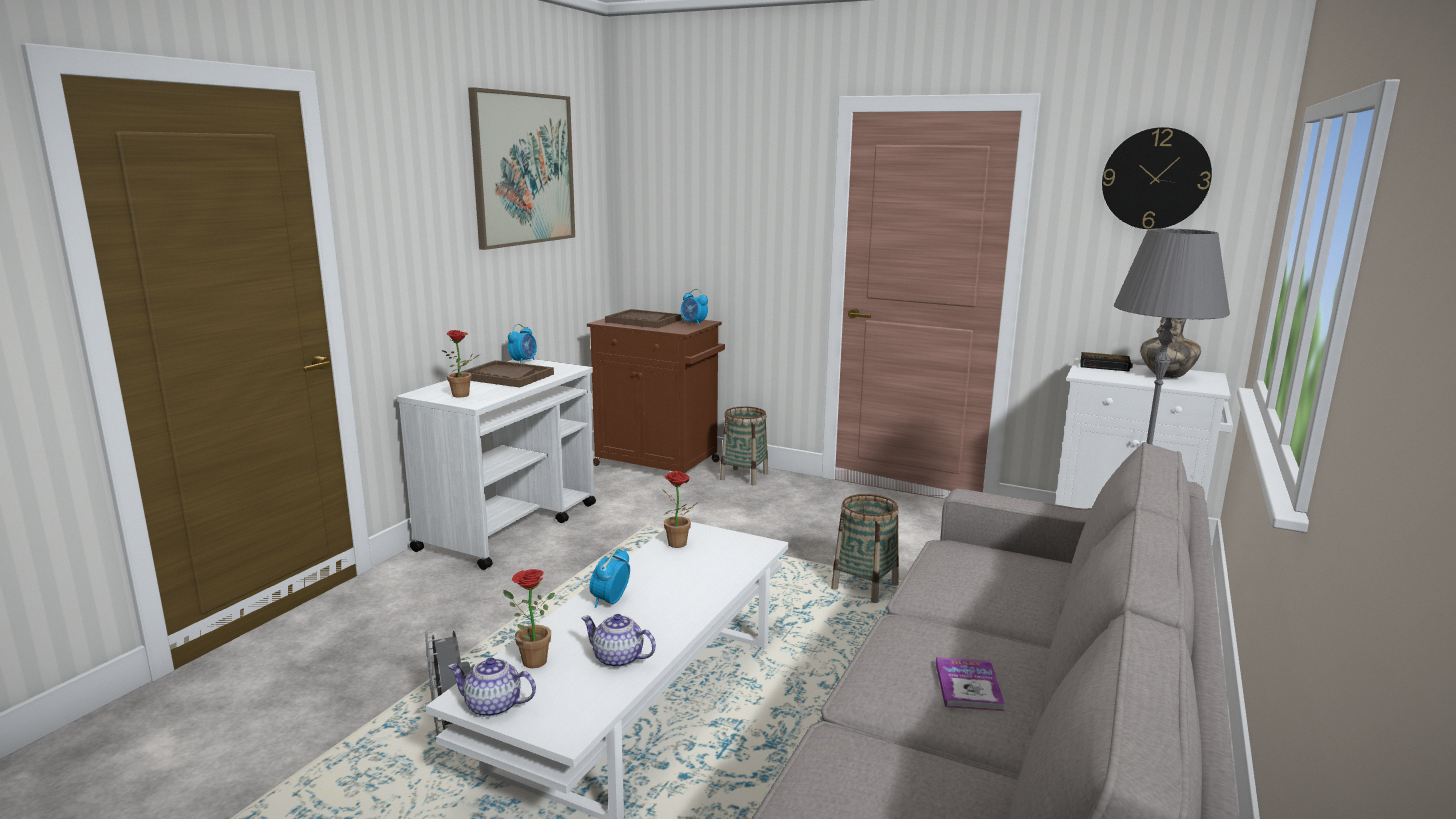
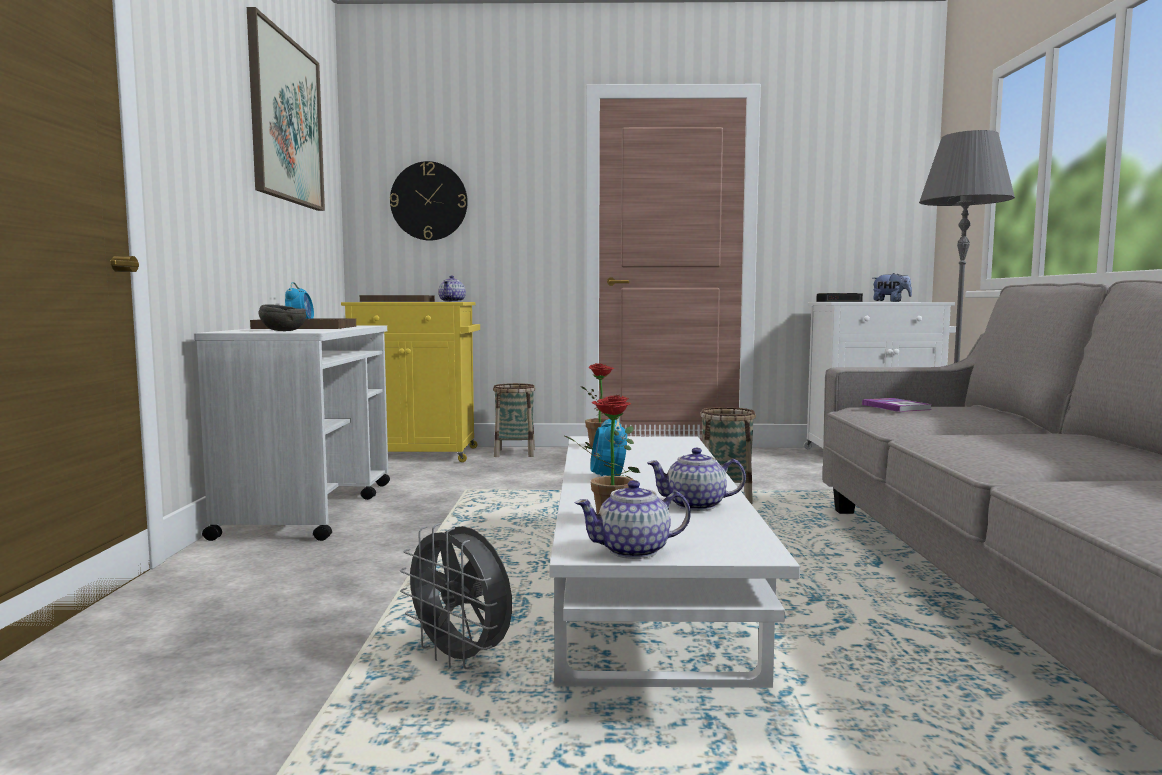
camera: 25 degrees left, 10 degrees down
(464, 395) = (283, 331): potted plant -> grey bowl
(659, 464) = (418, 454): brown cabinet -> yellow cabinet
(694, 323) = (452, 301): alarm clock -> teapot
(968, 686) = (1061, 448): book -> book (896, 407)
(1155, 179) = (853, 151): wall clock -> wall clock (429, 201)
(1166, 376) = (891, 301): vase -> plush toy

